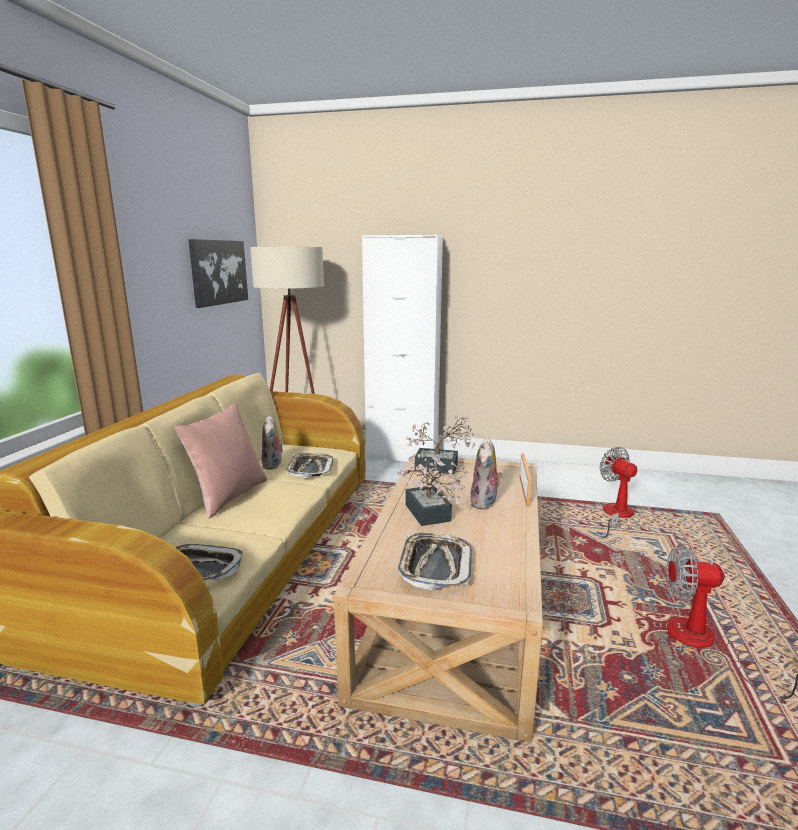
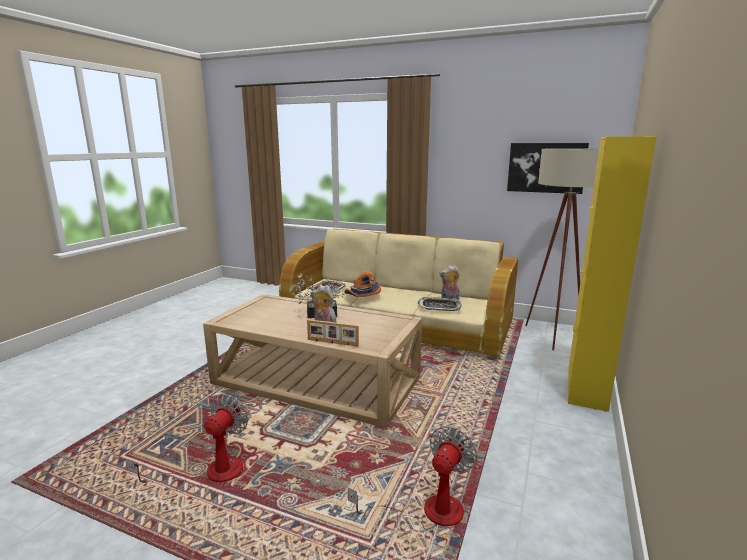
camera: 100 degrees right, 0 degrees up
(228, 496) = (401, 291): pink pillow -> none
(257, 526) = (361, 297): none -> orange hat
(402, 456) = (586, 388): white cabinet -> yellow cabinet
(434, 566) = (266, 310): tray -> none
(441, 468) = (387, 323): potted plant -> none
(616, 516) = (428, 513): fan -> fan turned 45 degrees counterclockwise

